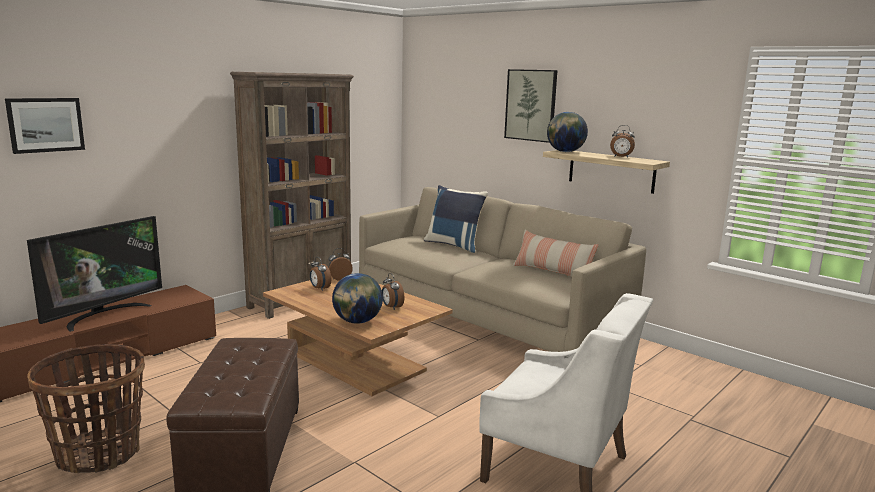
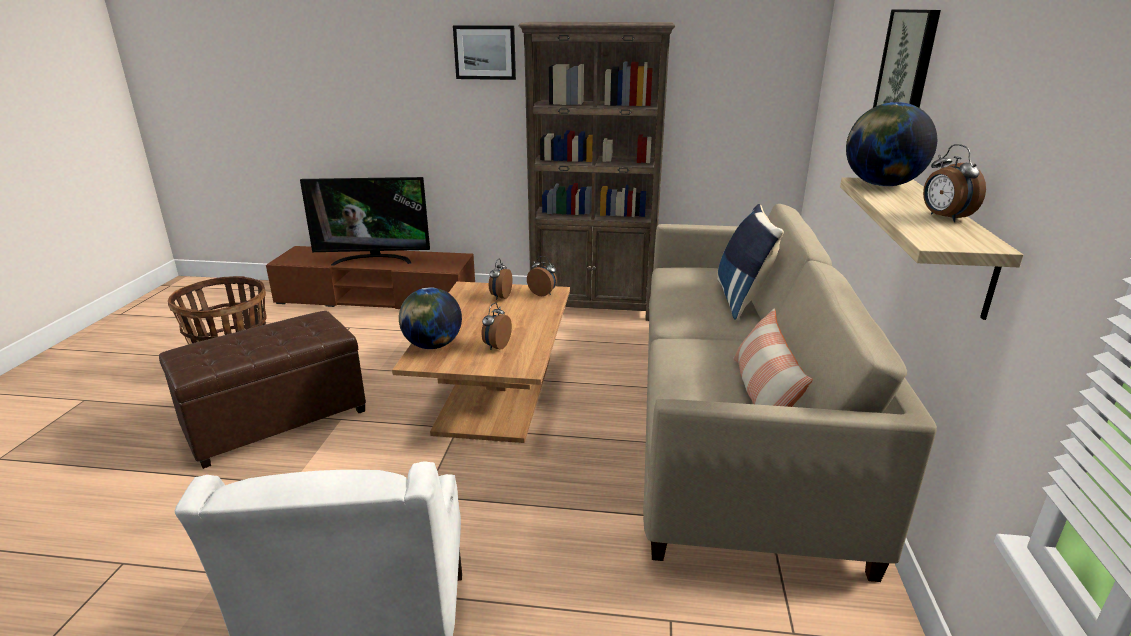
camera: 55 degrees right, 10 degrees up
(45, 125) = (350, 77): picture -> picture (485, 52)

